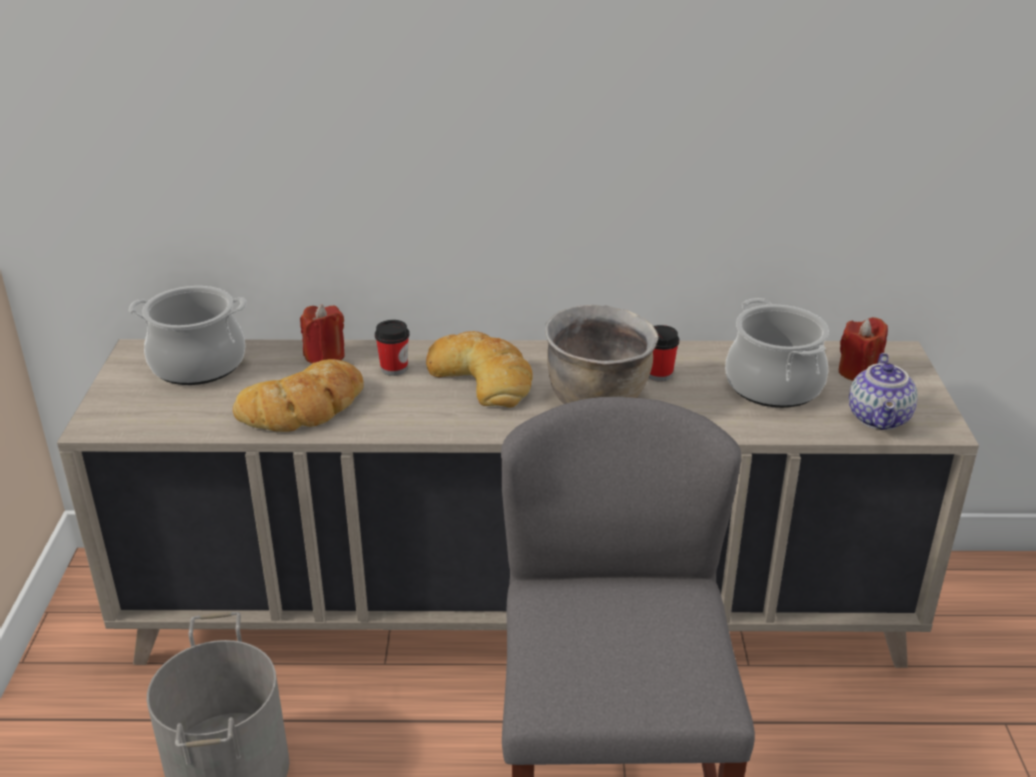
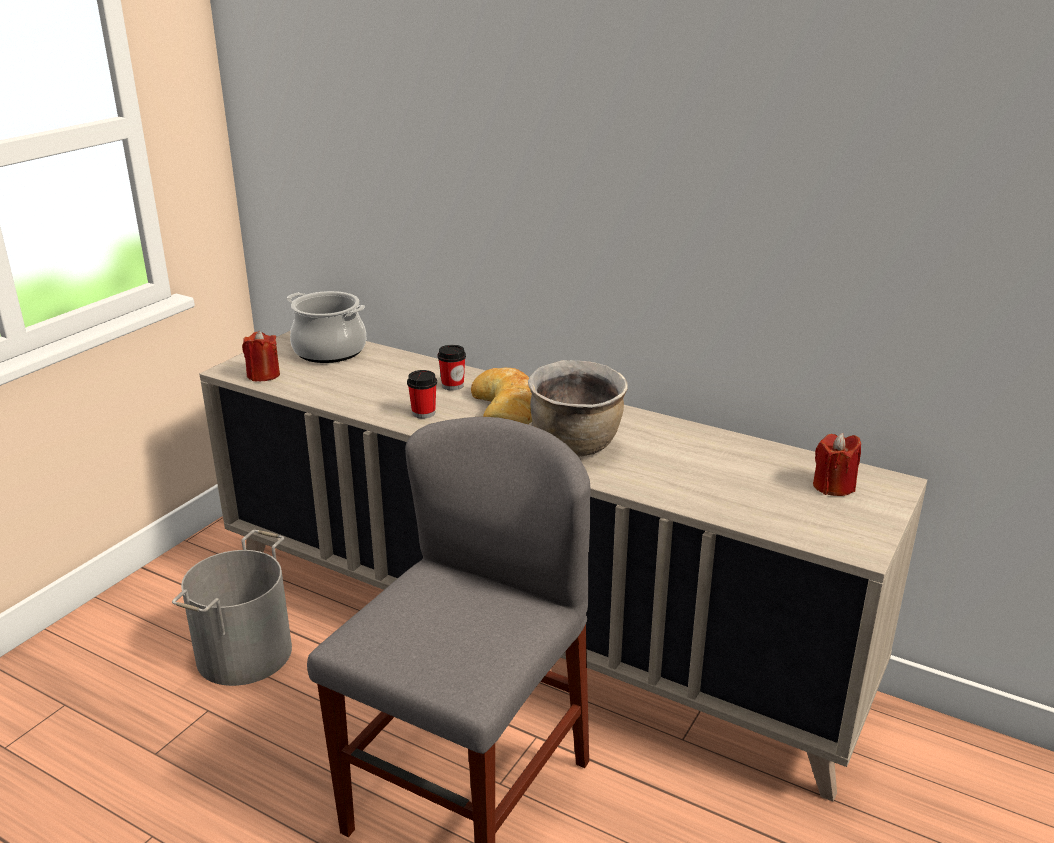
camera: 30 degrees right, 5 degrees down
(304, 407) = (365, 393): bread -> none
(325, 356) = (415, 366): red candle -> red candle (263, 375)
(659, 374) = (649, 441): cup -> cup (423, 413)
(773, 386) = (738, 475): cooking pot -> none
(880, 419) = (808, 526): teapot -> none

